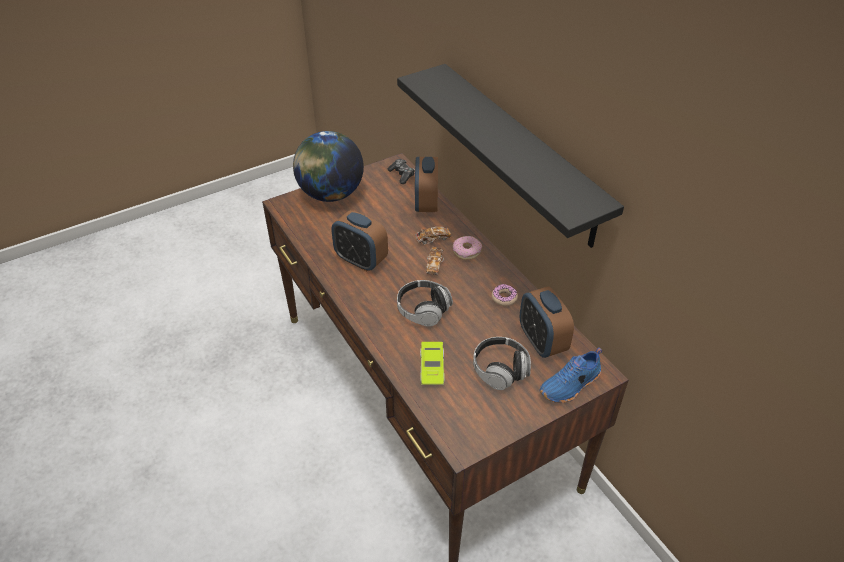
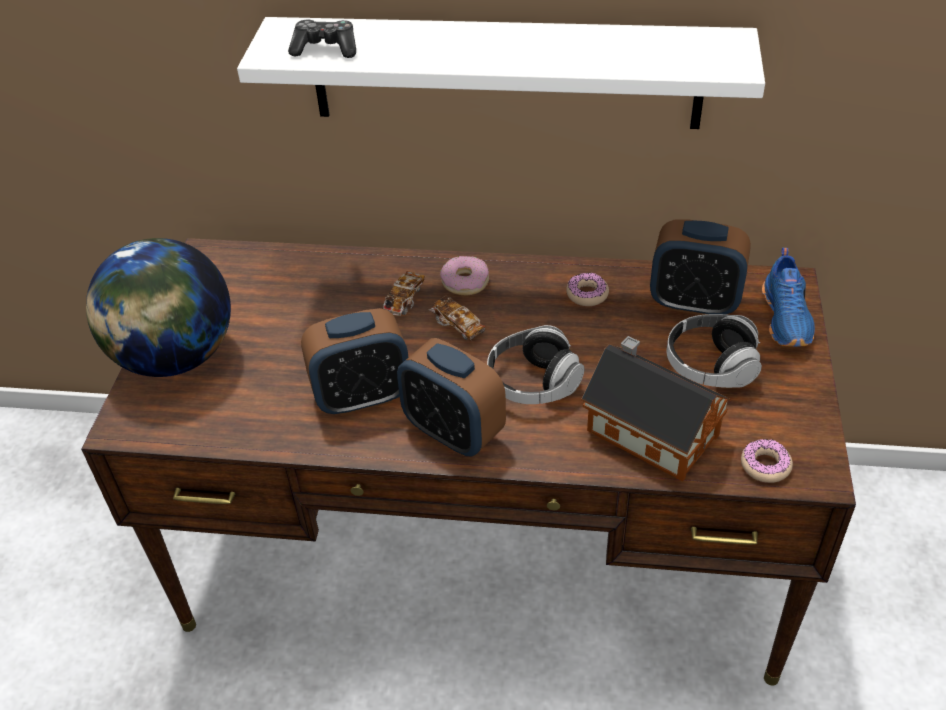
camera: 50 degrees left, 0 degrees up
(402, 175) = (234, 262): game controller -> game controller (325, 49)
(426, 203) = (325, 269): alarm clock -> alarm clock (453, 432)
(432, 367) = (648, 429): green toy car -> toy house
(449, 423) = (765, 465): none -> donut
(520, 154) = (505, 73): black shelf -> white shelf

